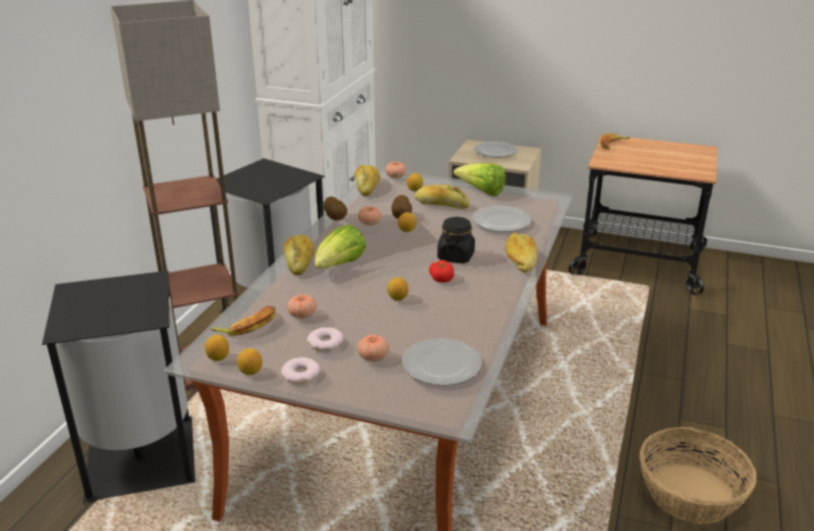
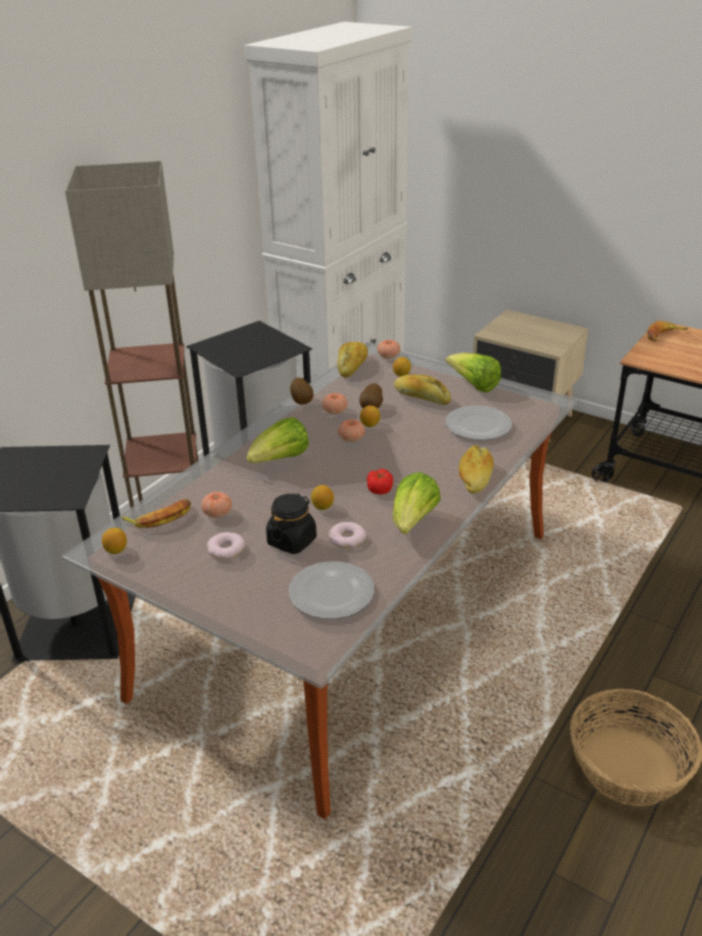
camera: 15 degrees right, 5 degrees up
(250, 372) = (139, 571): lemon -> none
(299, 262) = (242, 450): bread -> none
(301, 374) = (186, 581): donut -> donut (347, 538)
(373, 357) = (266, 573): tomato -> tomato (351, 438)
(455, 256) = (407, 464): black jar -> black jar (292, 541)
(484, 300) = (413, 522): none -> lettuce
(496, 152) = (532, 328): plate -> none

